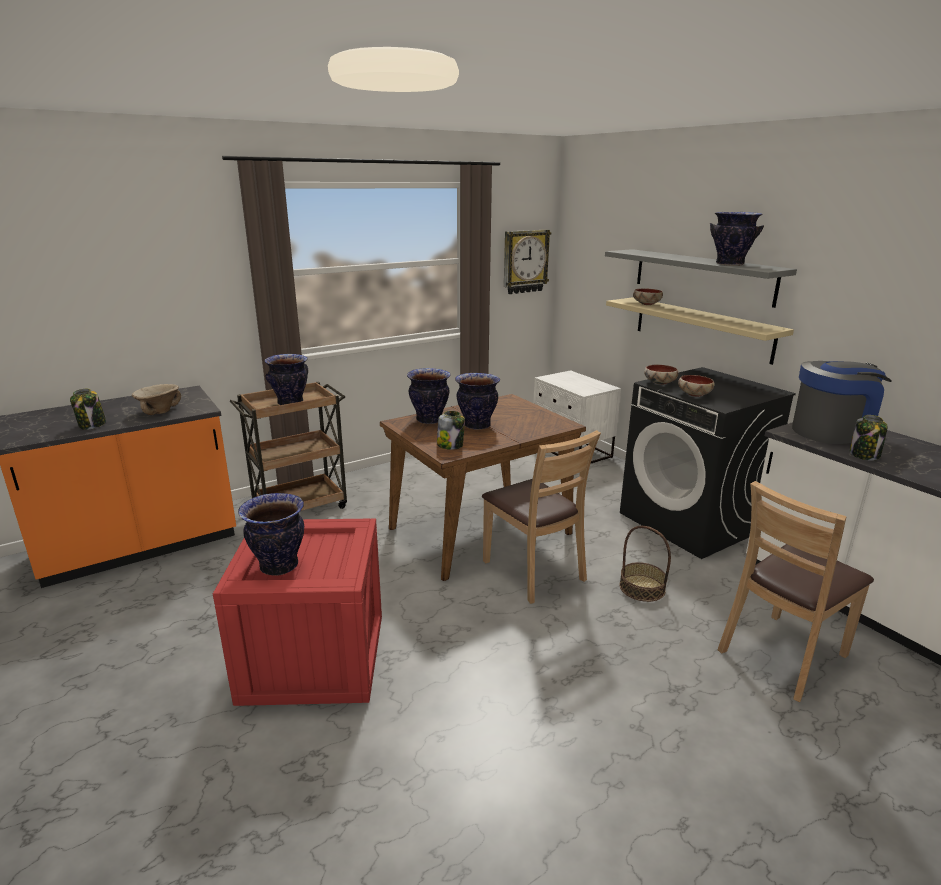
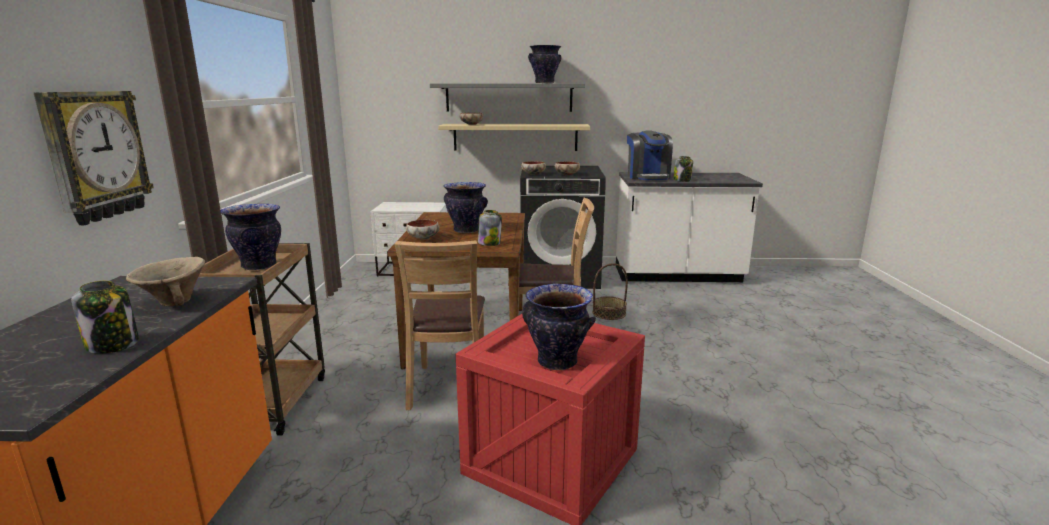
camera: 55 degrees left, 5 degrees down
(430, 420) = (423, 238): vase -> bowl
(525, 261) = (327, 103): wall clock -> wall clock (95, 155)
(782, 655) = (703, 306): brown chair -> brown chair (449, 387)
(832, 432) = (648, 177): coffee machine -> coffee machine turned 150 degrees clockwise

